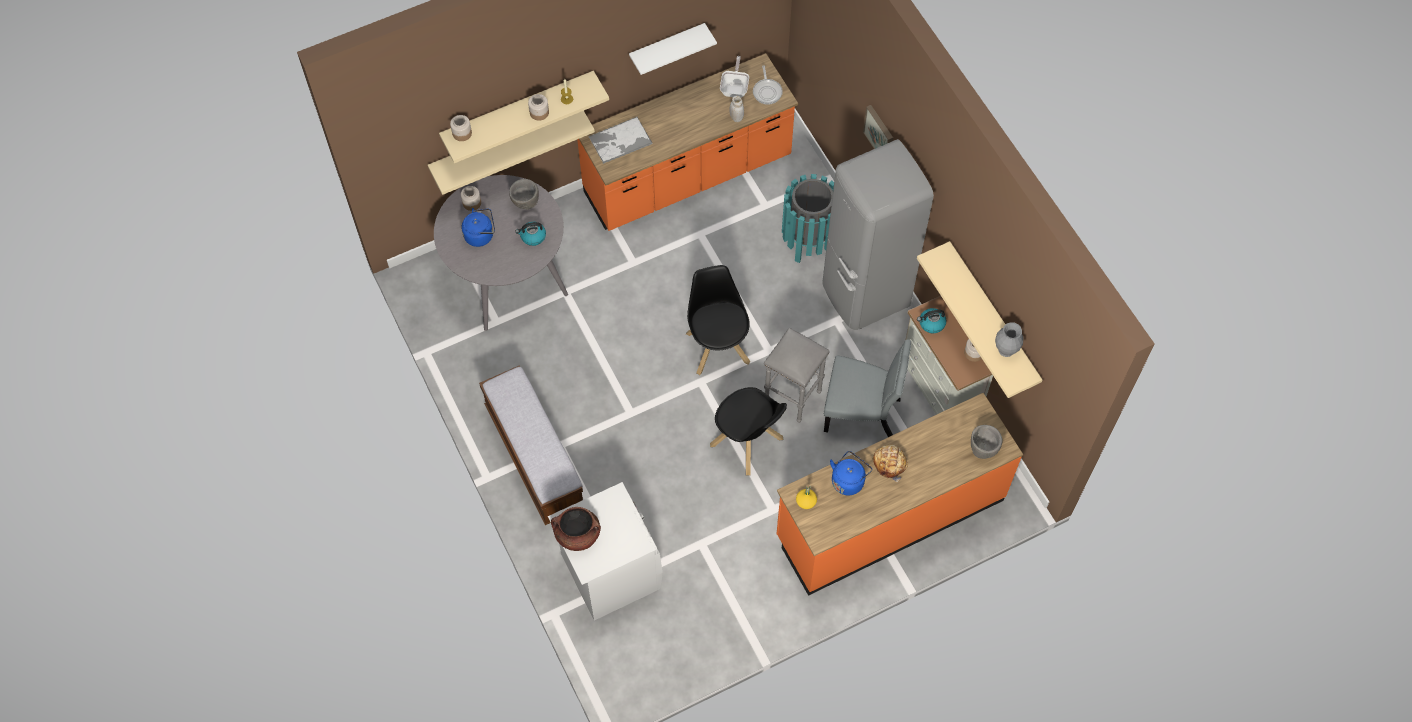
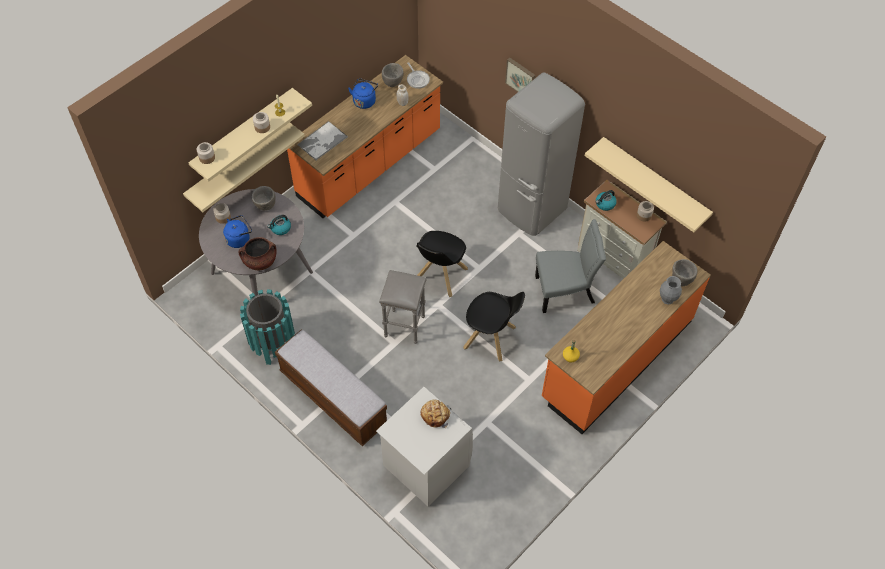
camera: 20 degrees left, 5 degrees down
(577, 535) = (405, 437): brown cooking pot -> brown cooking pot (260, 261)
(667, 47) = (340, 59): white shelf -> none
(717, 345) = (439, 275): black chair -> black chair turned 120 degrees counterclockwise
(735, 88) = (393, 83): frying pan -> grey bowl
(791, 397) = (509, 296): grey stool -> grey stool (403, 326)
(808, 240) = (475, 184): turquoise trash can -> turquoise trash can (273, 344)
(848, 480) = (595, 331): blue kettle -> blue kettle (364, 100)
(890, 463) = (619, 310): bread -> bread (435, 415)
(1005, 350) = (677, 199): grey vase -> grey vase (667, 299)

